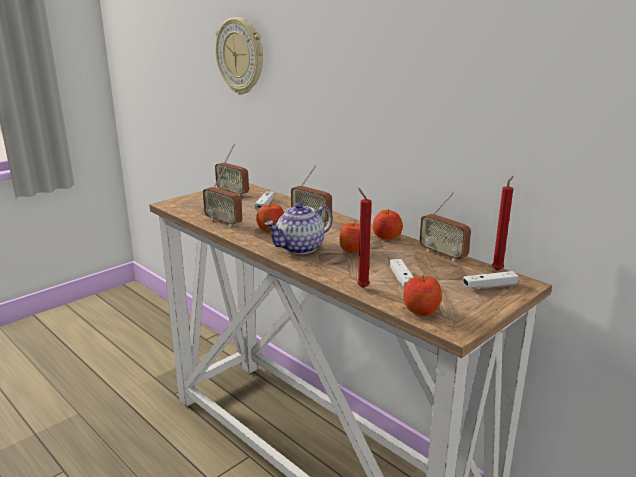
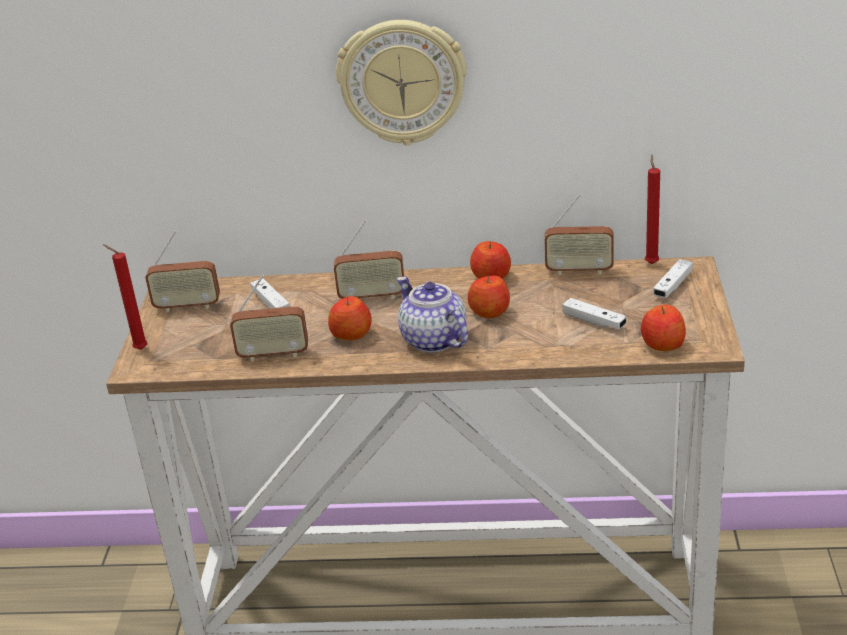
camera: 40 degrees left, 10 degrees up
(241, 56) = (109, 83): wall clock -> wall clock (402, 82)
(300, 248) = (432, 340): teapot -> teapot turned 135 degrees clockwise
(361, 287) = (574, 350): red candle -> red candle (138, 349)

